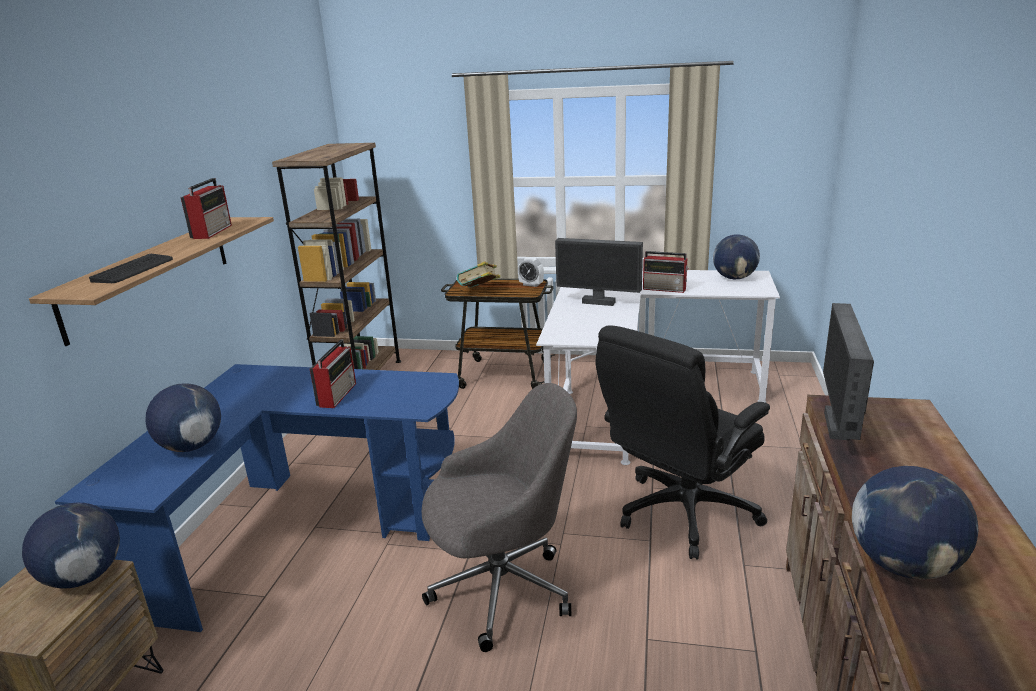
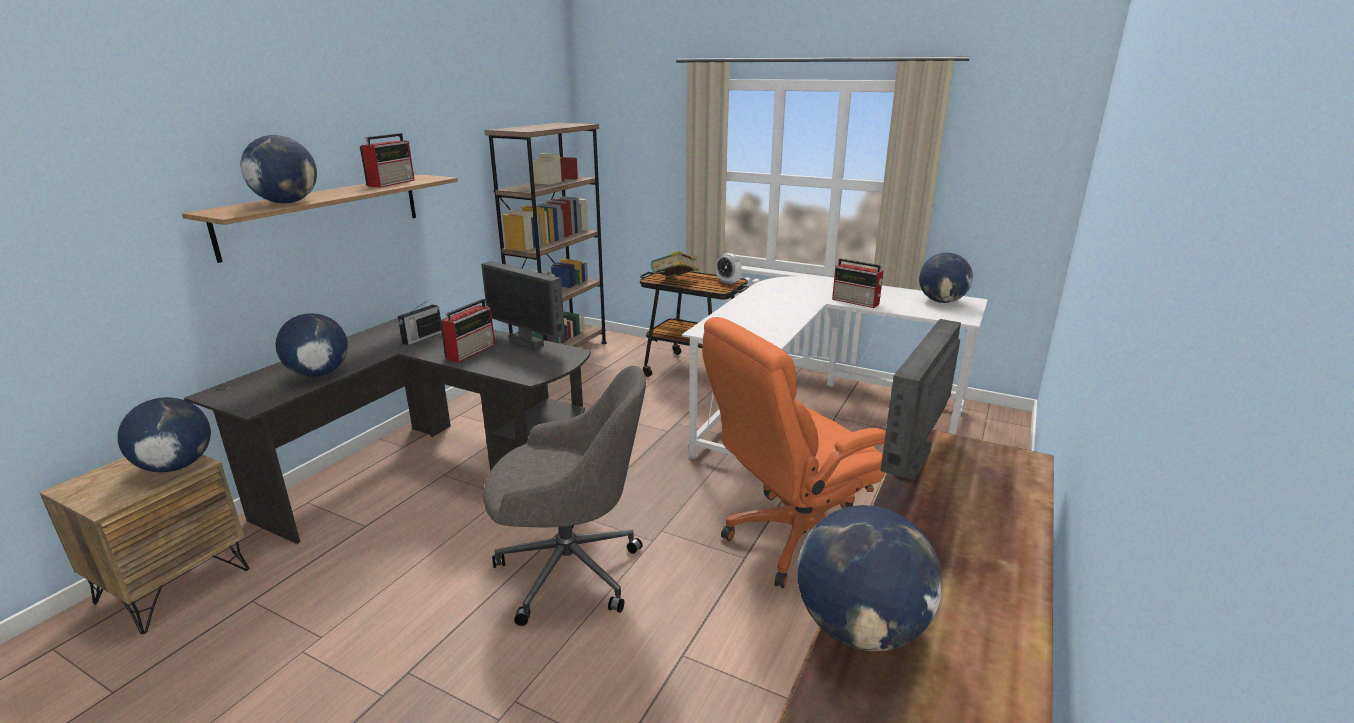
camera: 15 degrees right, 0 degrees up
(134, 270) = (287, 202): keyboard -> globe
(272, 389) = (422, 338): none -> radio
(300, 527) = (431, 472): blue desk -> black desk
(599, 302) = (776, 305): monitor -> monitor (527, 342)
(679, 516) = (789, 540): black office chair -> orange office chair

